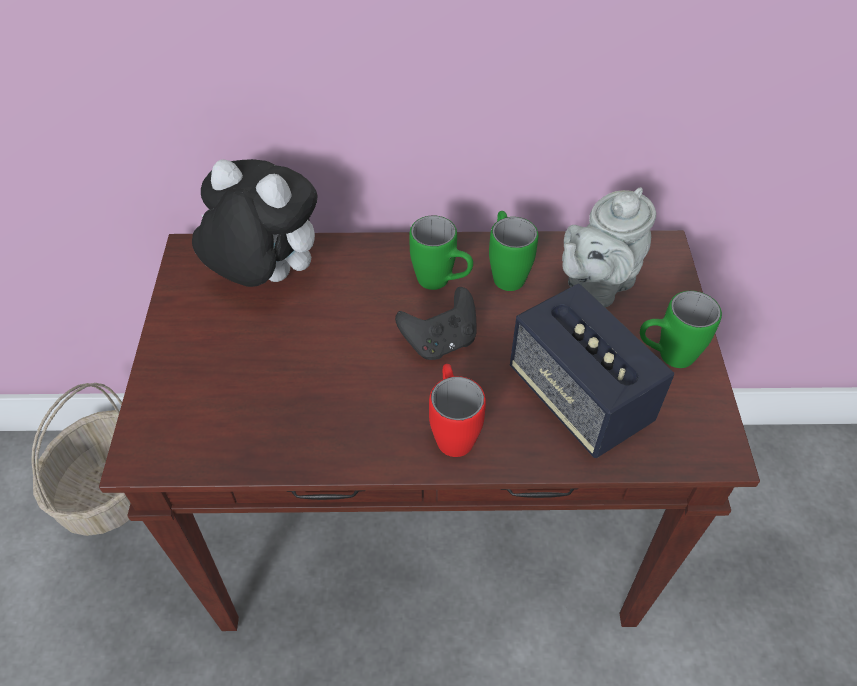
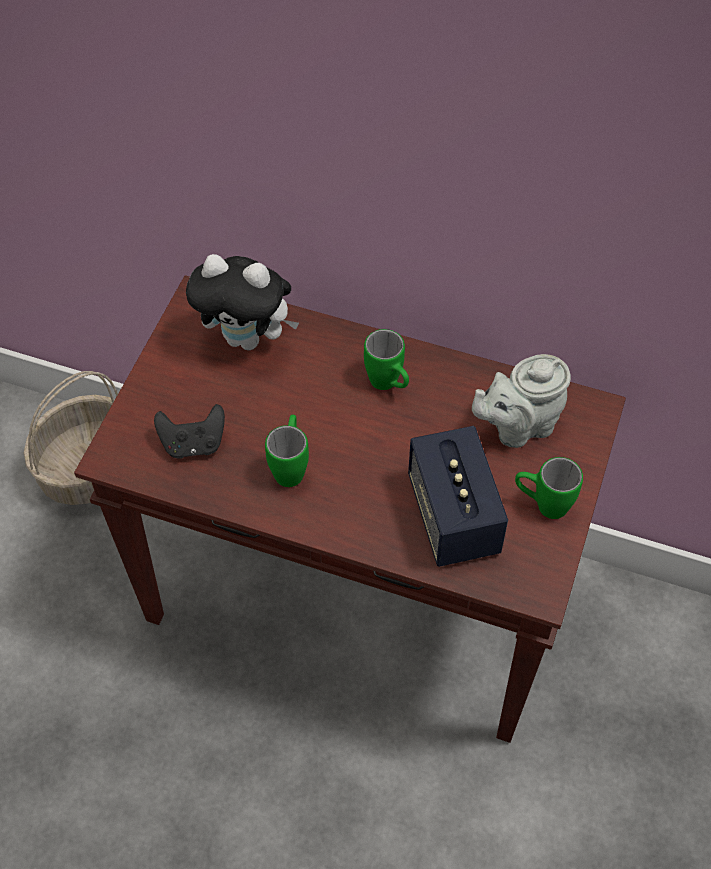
camera: 20 degrees right, 5 degrees up
(265, 277) = (248, 338): plush toy -> plush toy turned 150 degrees clockwise
(440, 342) = (364, 436): black game controller -> black game controller (193, 444)
(452, 430) = (342, 510): red mug -> none
(506, 271) = (447, 390): green mug -> green mug (290, 466)

